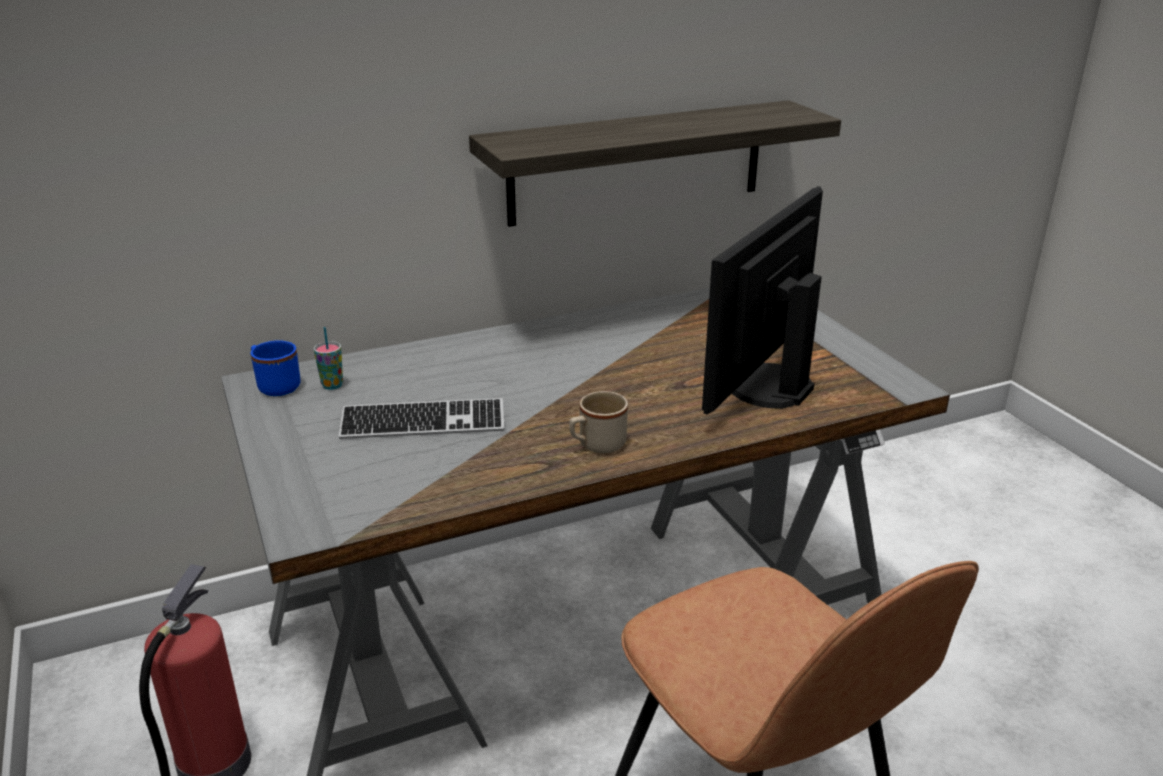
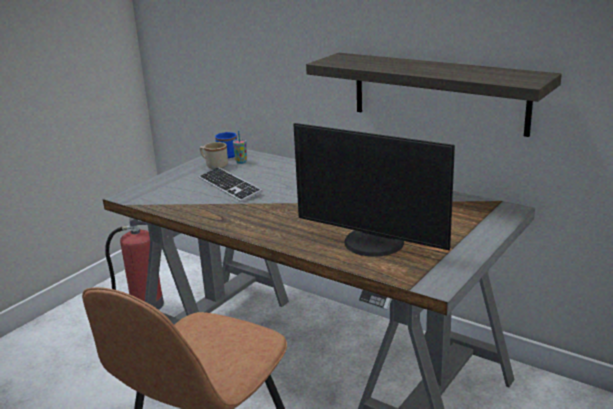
camera: 60 degrees right, 5 degrees down
(596, 445) = (250, 223): beige mug -> beige mug (214, 165)
(765, 385) = (372, 244): monitor -> monitor turned 150 degrees counterclockwise

